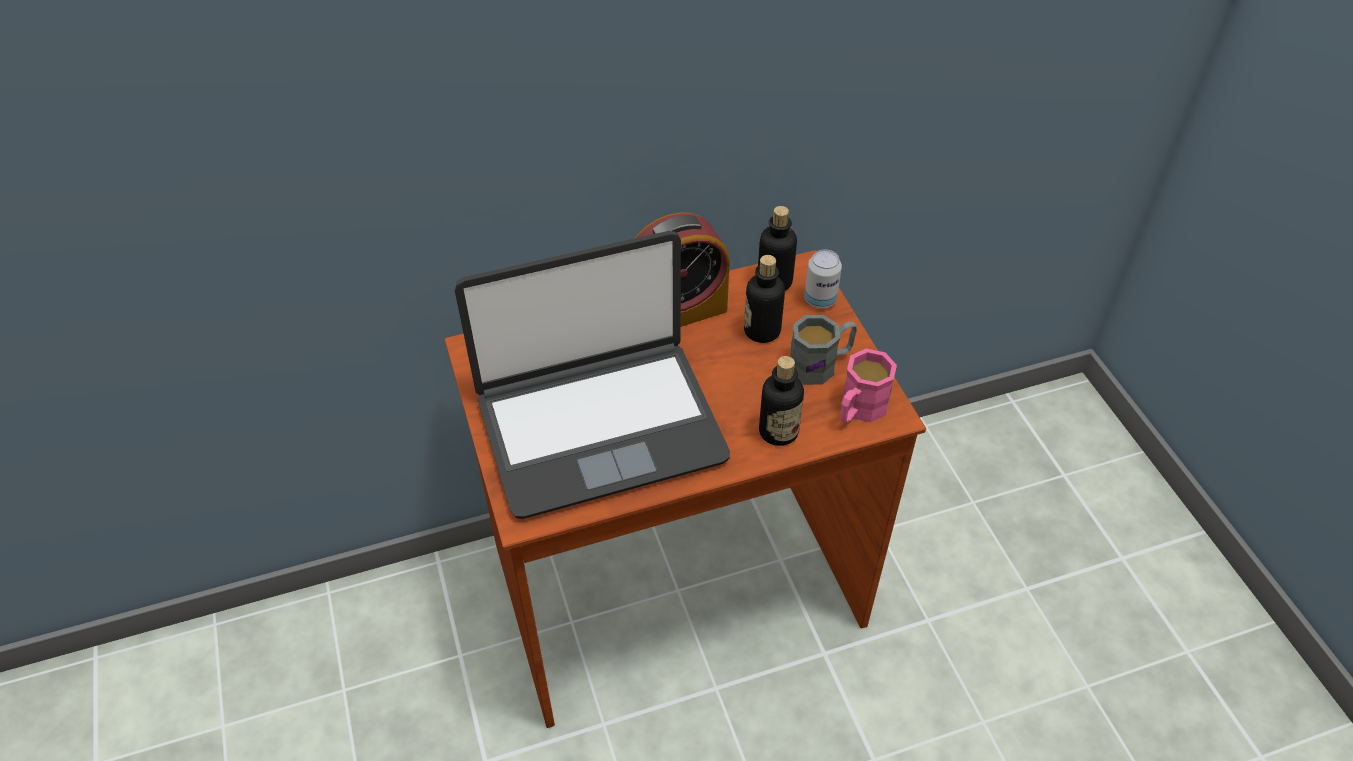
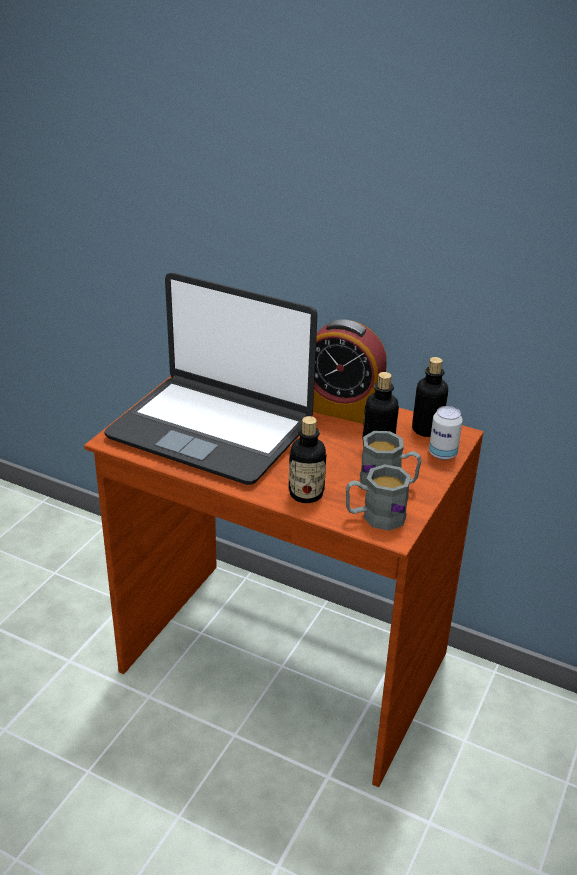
camera: 45 degrees right, 15 degrees down
(858, 410) = (375, 517): pink mug -> grey mug

